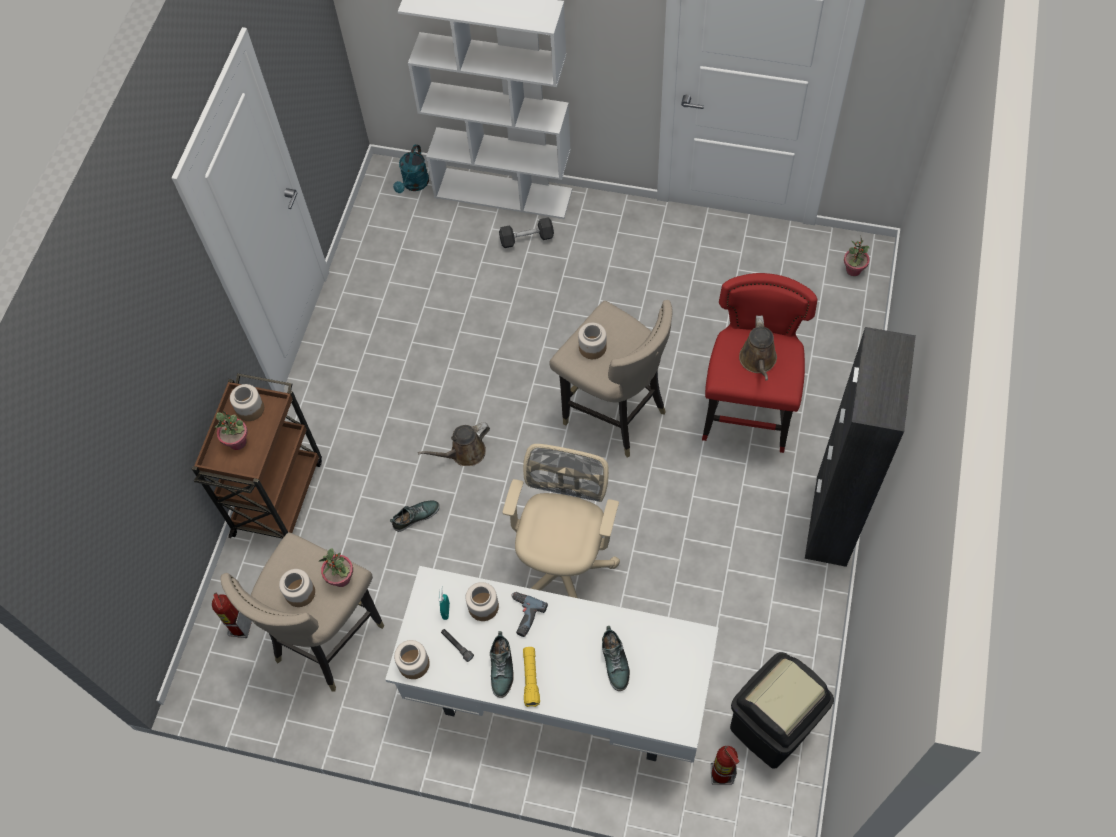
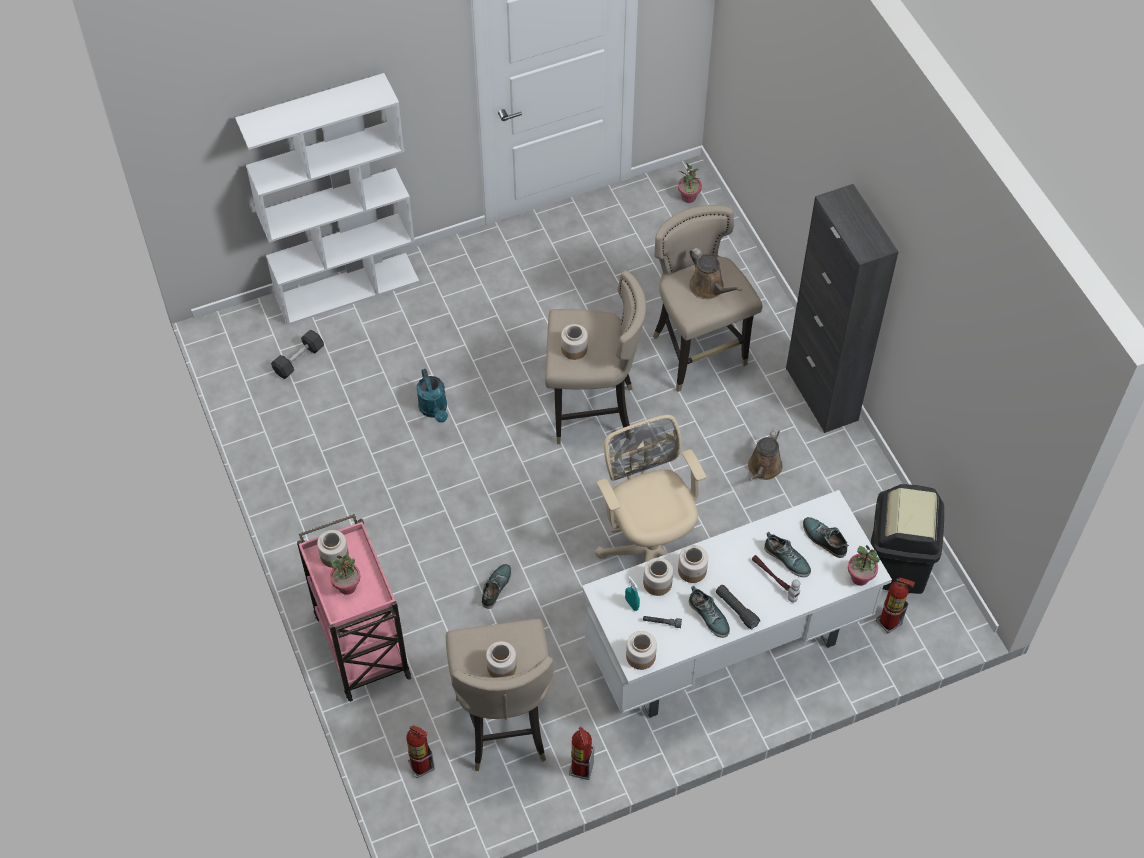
camera: 40 degrees left, 5 degrees down
(278, 495) = (361, 643): brown cart -> pink cart
(341, 578) = (525, 635): potted plant -> potted plant (860, 577)
(355, 719) = (581, 769): none -> fire extinguisher
(414, 185) = (259, 324): turquoise watering can -> turquoise watering can (434, 410)
(464, 453) = (494, 514): brown watering can -> brown watering can (763, 469)
(522, 615) = (692, 570): power drill -> jar
(527, 238) = (400, 315): grey dumbbell -> grey dumbbell (299, 360)
(531, 678) = (736, 609): yellow flashlight -> black flashlight
(587, 675) = (775, 580): none -> hammer
(664, 666) = (824, 539): none -> shoe
(747, 416) = (698, 354): red stool -> beige stool

